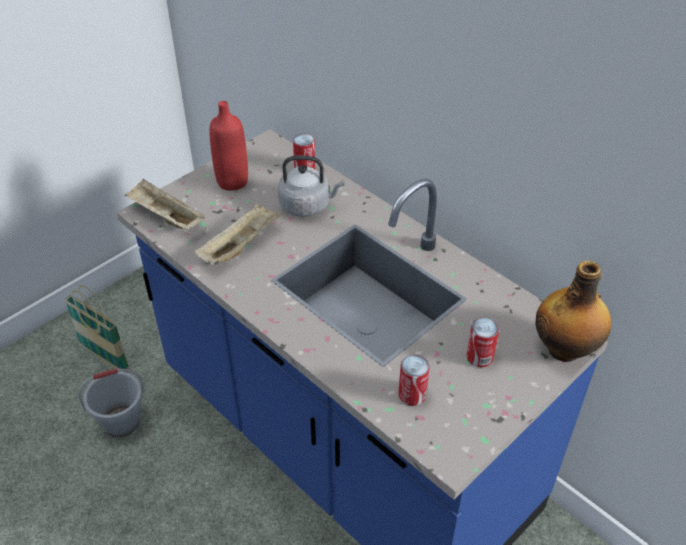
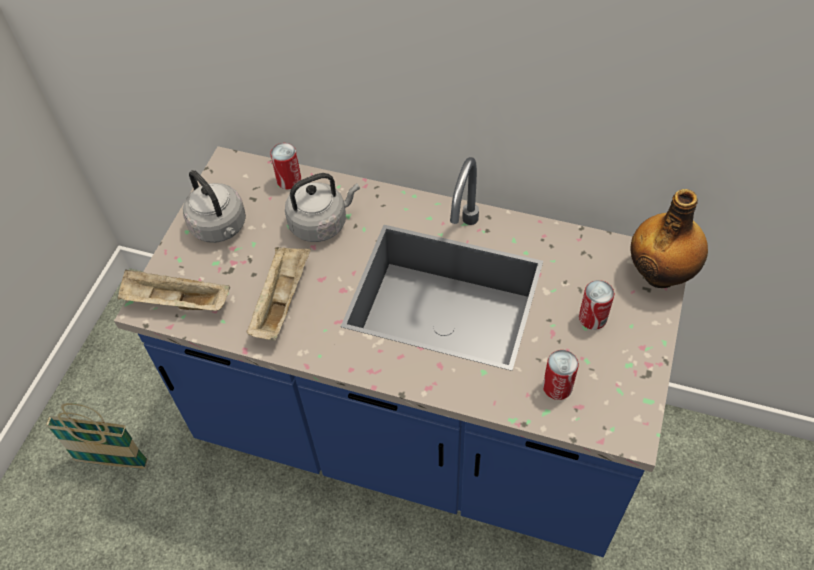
camera: 25 degrees left, 10 degrees up
(121, 421) = (176, 521): grey bucket -> none
(232, 181) = (220, 228): red bottle -> grey kettle

